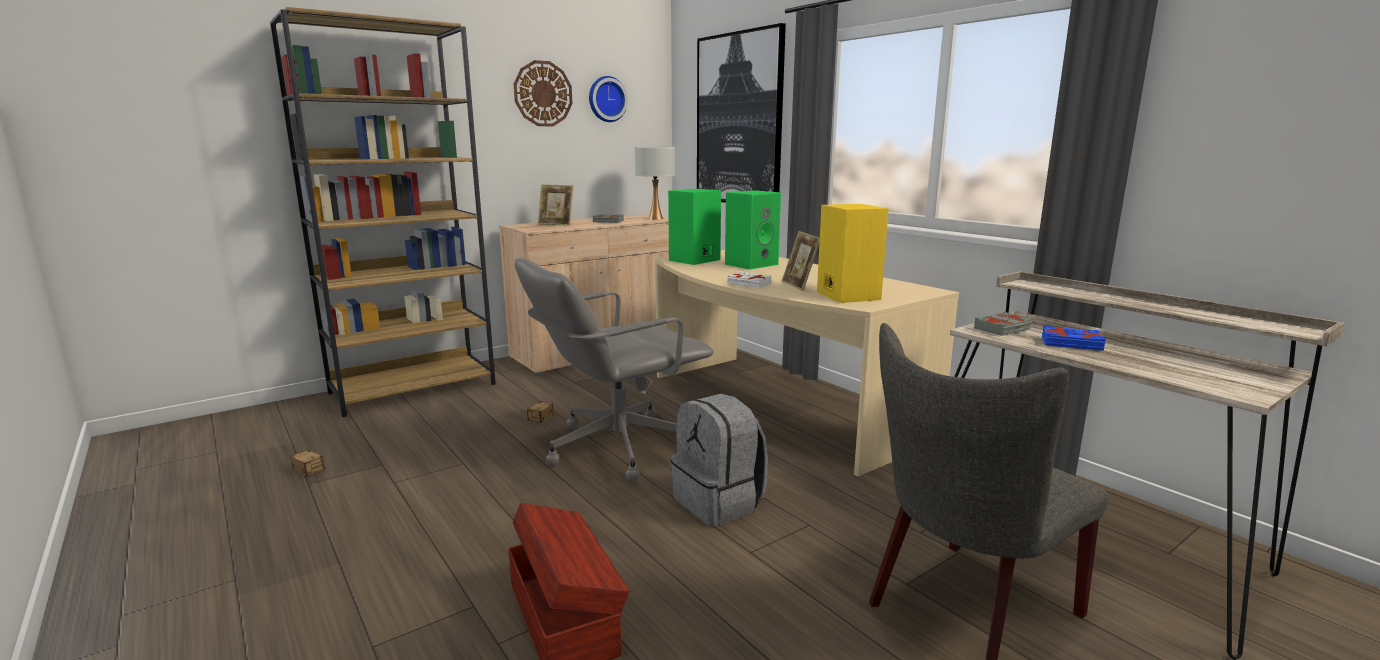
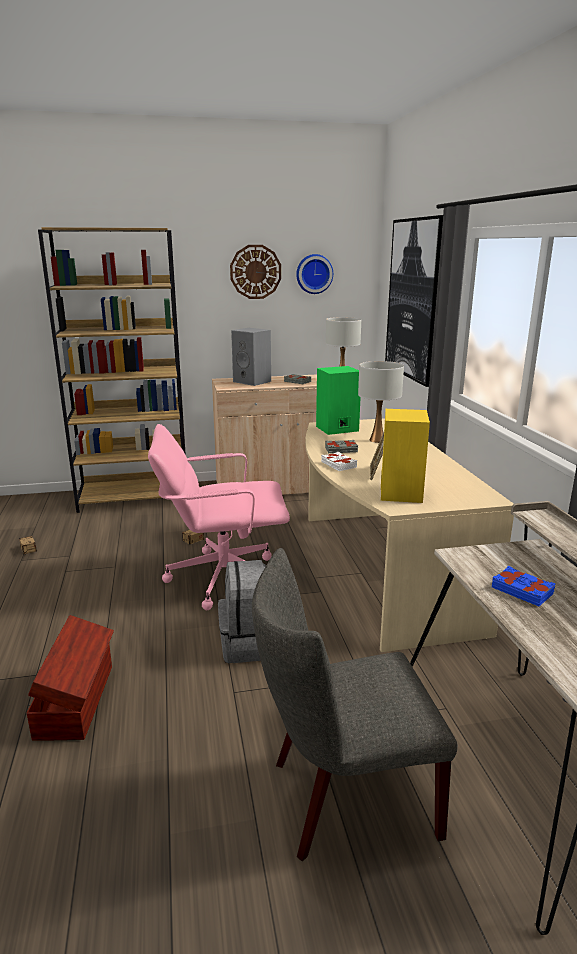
camera: 25 degrees right, 5 degrees up
(556, 224) = (253, 381): picture frame -> grey speaker
(617, 447) = (222, 577): grey office chair -> pink office chair
(751, 264) = (377, 440): green speaker -> white table lamp
(1003, 329) = (485, 559): grey book -> grey book (341, 450)

